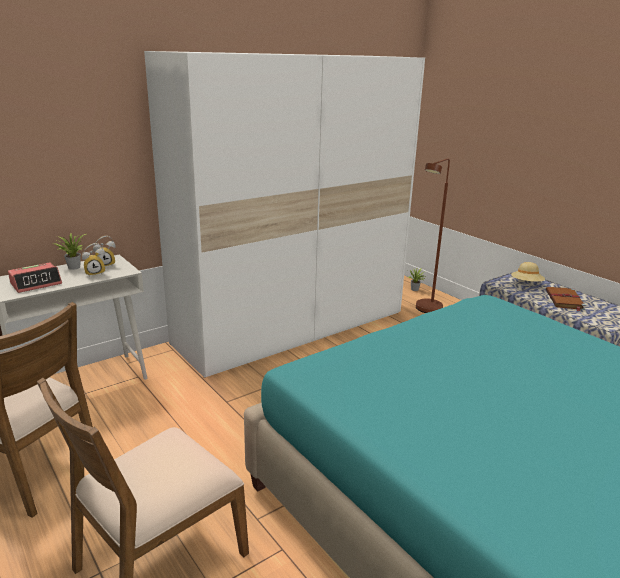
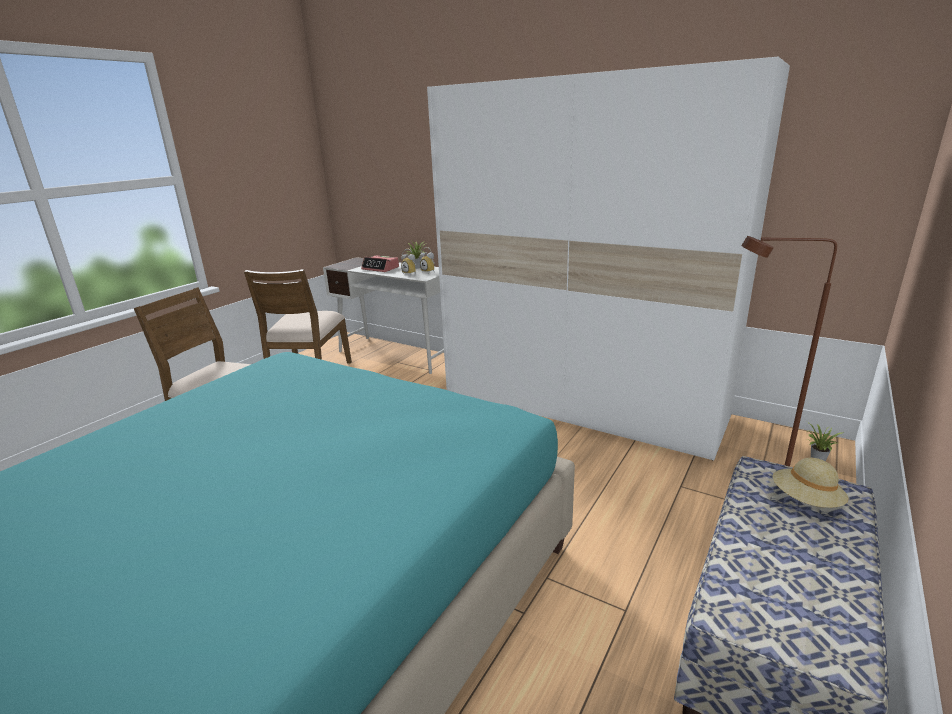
camera: 70 degrees right, 0 degrees up
(564, 300) = (787, 553): brown book -> none

